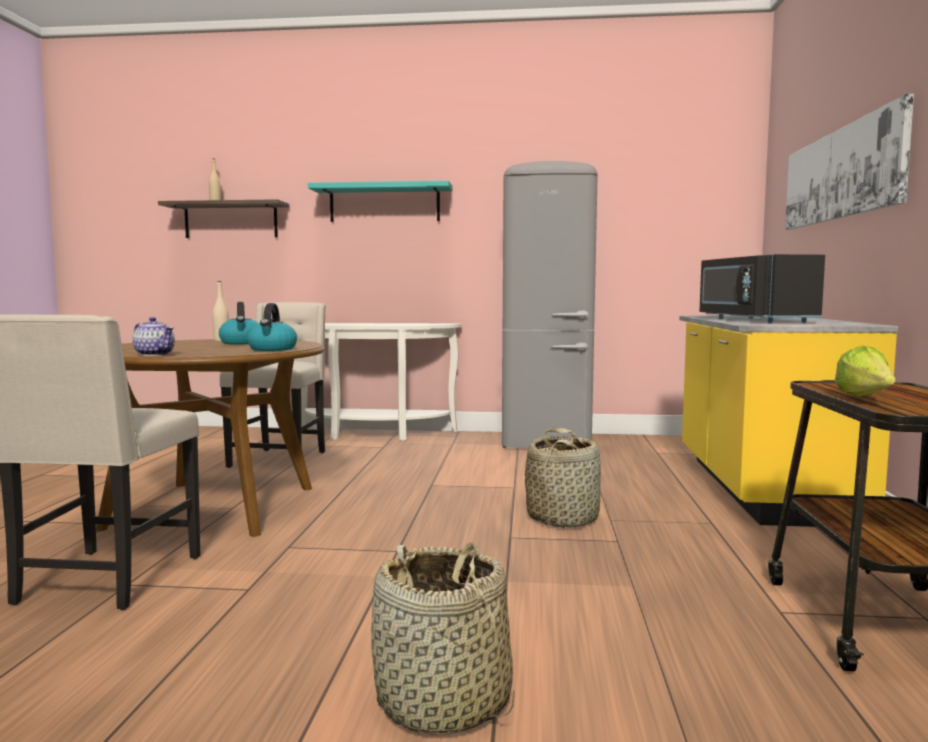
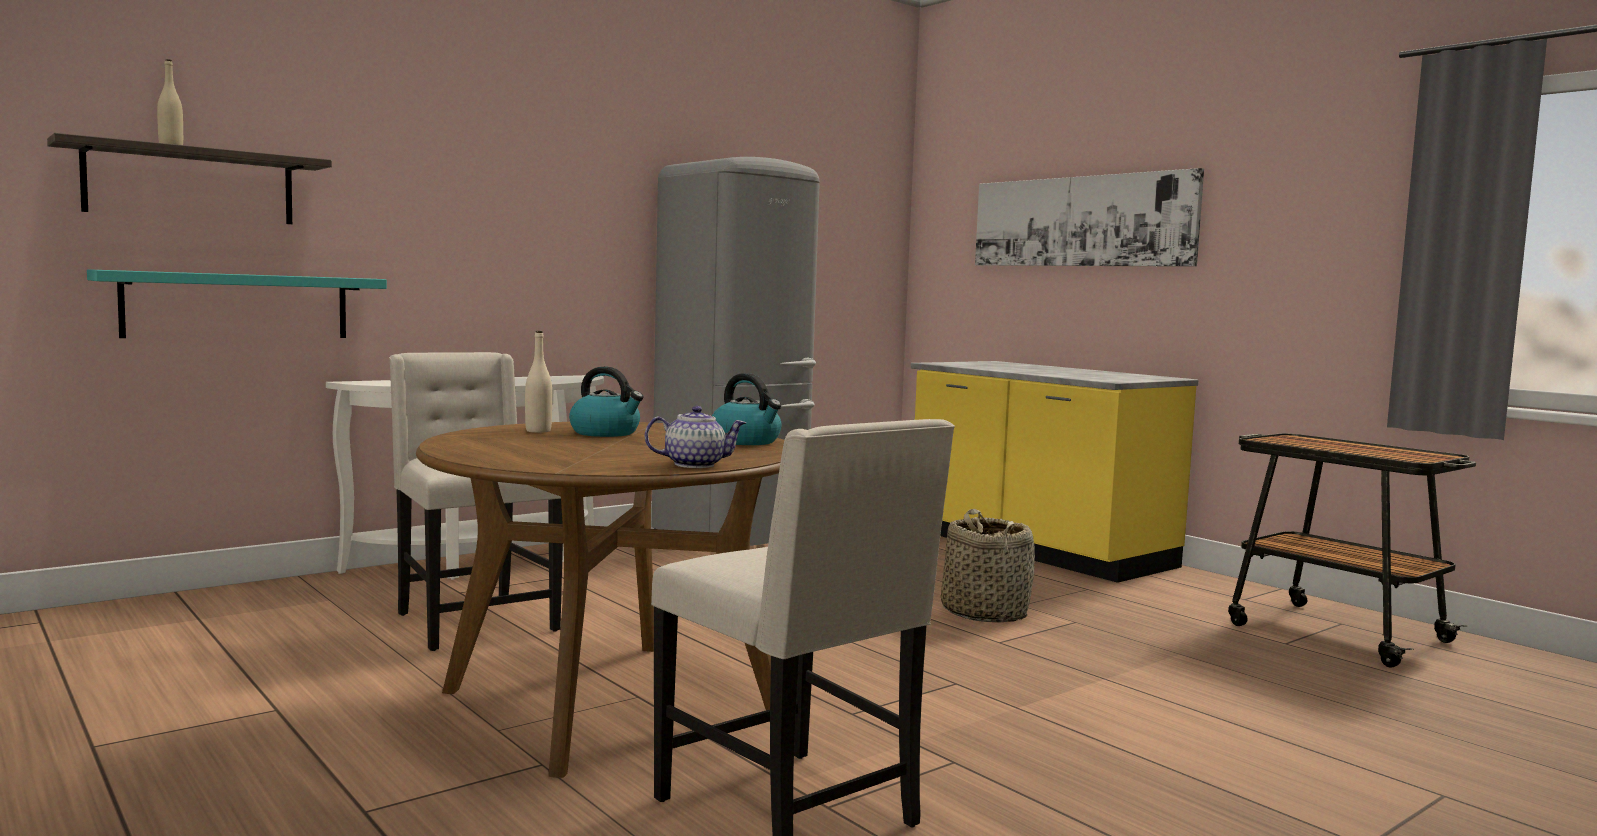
camera: 45 degrees left, 0 degrees up
(384, 204) = (485, 182): turquoise shelf -> turquoise shelf (238, 306)
(444, 703) = (1315, 770): basket -> none
(752, 320) = (1055, 373): black microwave -> none
(866, 398) = (1355, 451): lettuce -> none

